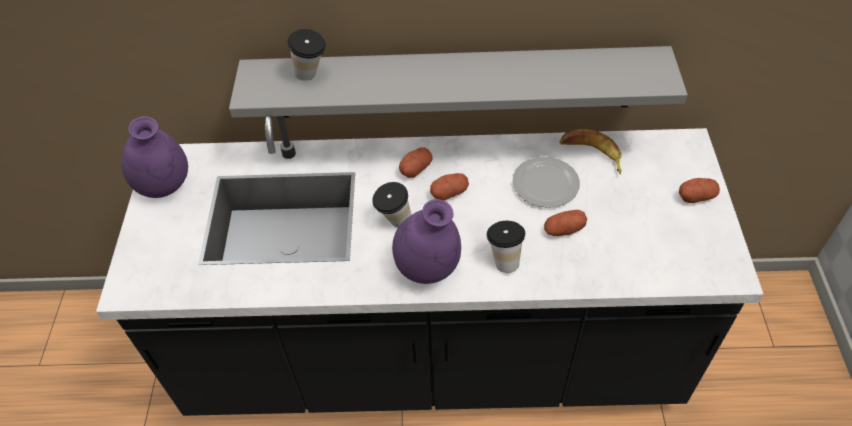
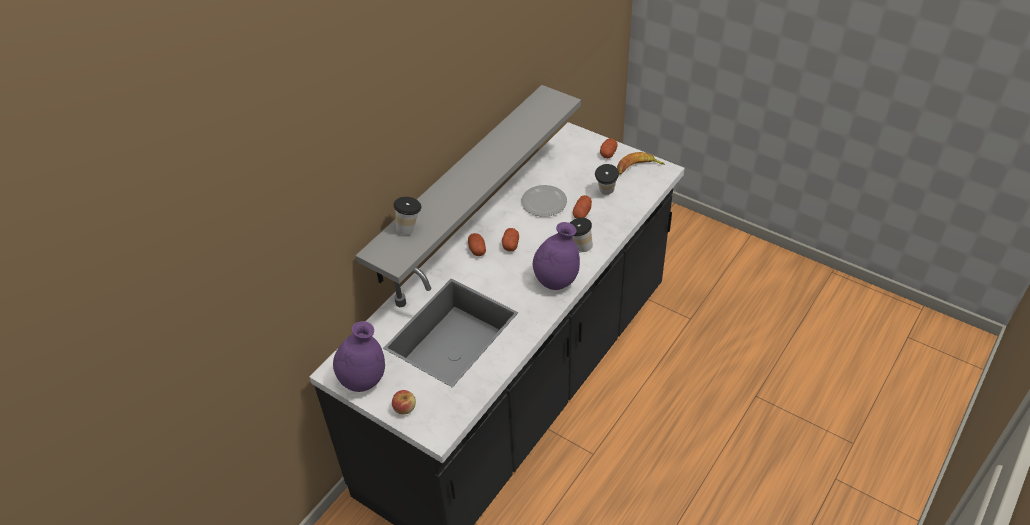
camera: 55 degrees left, 5 degrees down
(146, 241) = (405, 408): none -> apple
(394, 222) = (509, 279): cup -> cup (605, 193)
(591, 154) = (541, 173): banana -> banana (638, 167)

